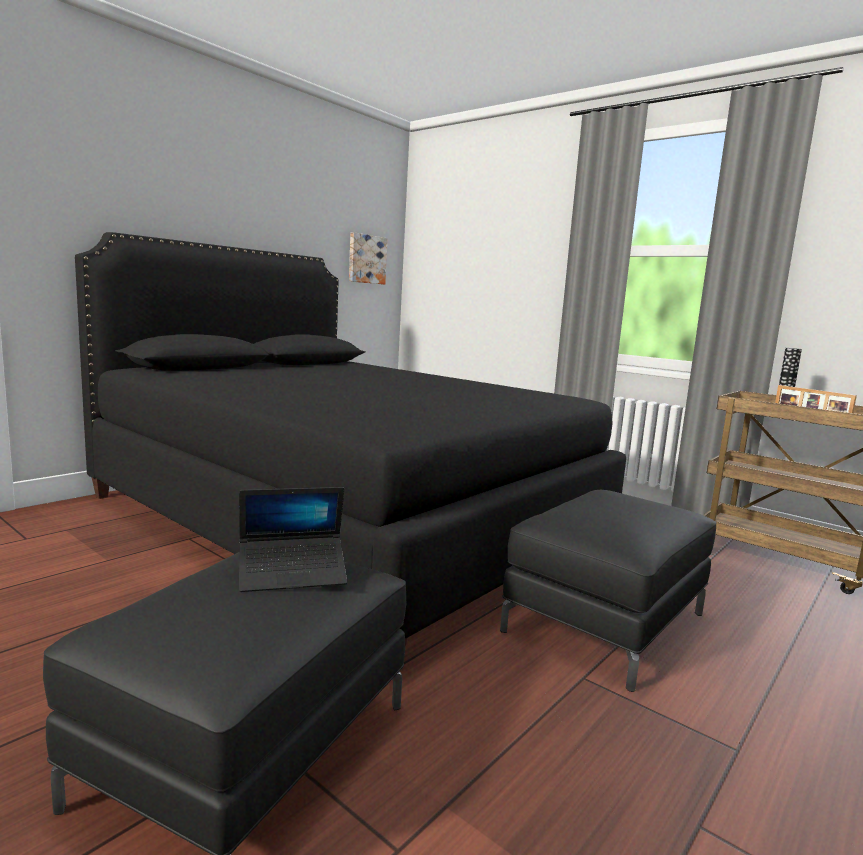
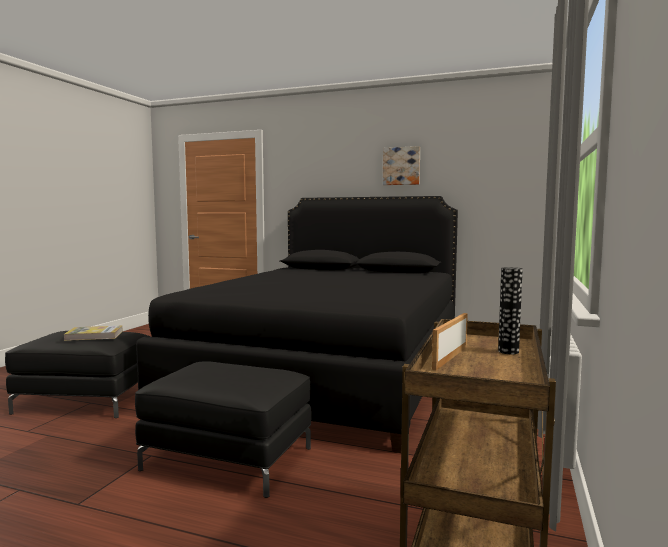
camera: 70 degrees right, 5 degrees down
(292, 573) = (94, 335): laptop -> book
(366, 259) = (500, 191): picture -> picture (401, 166)

